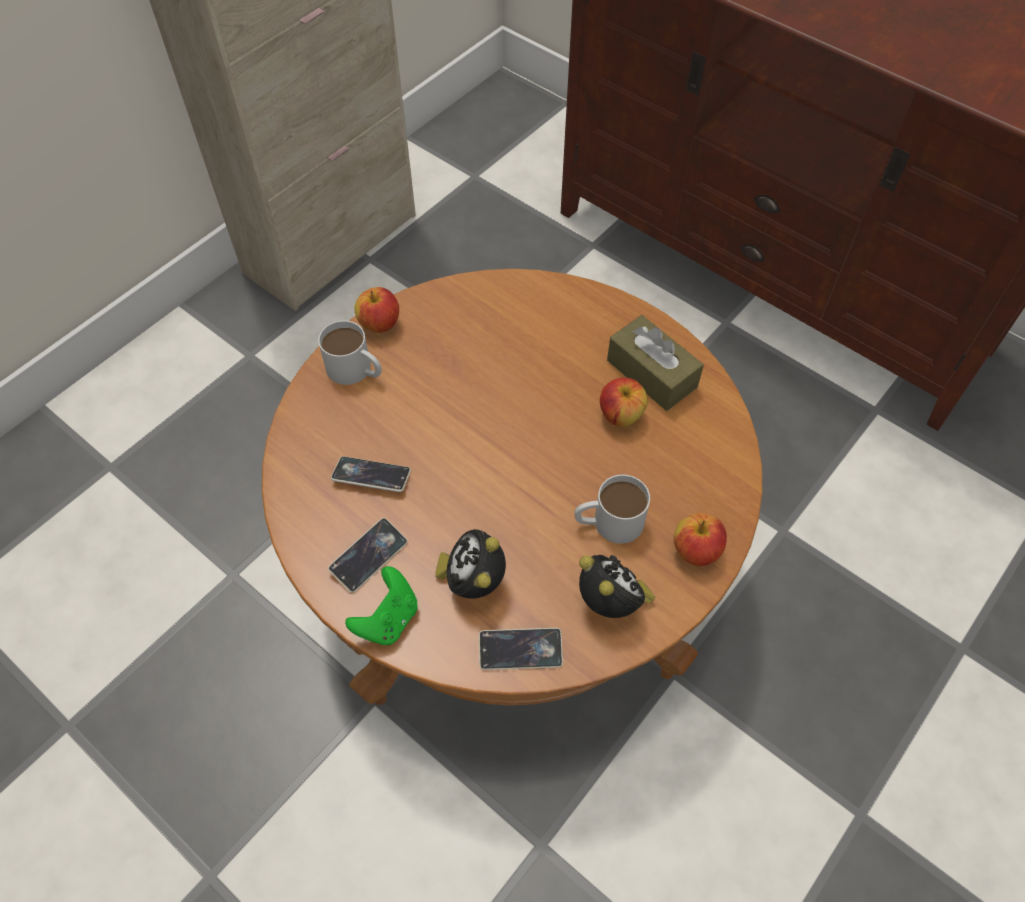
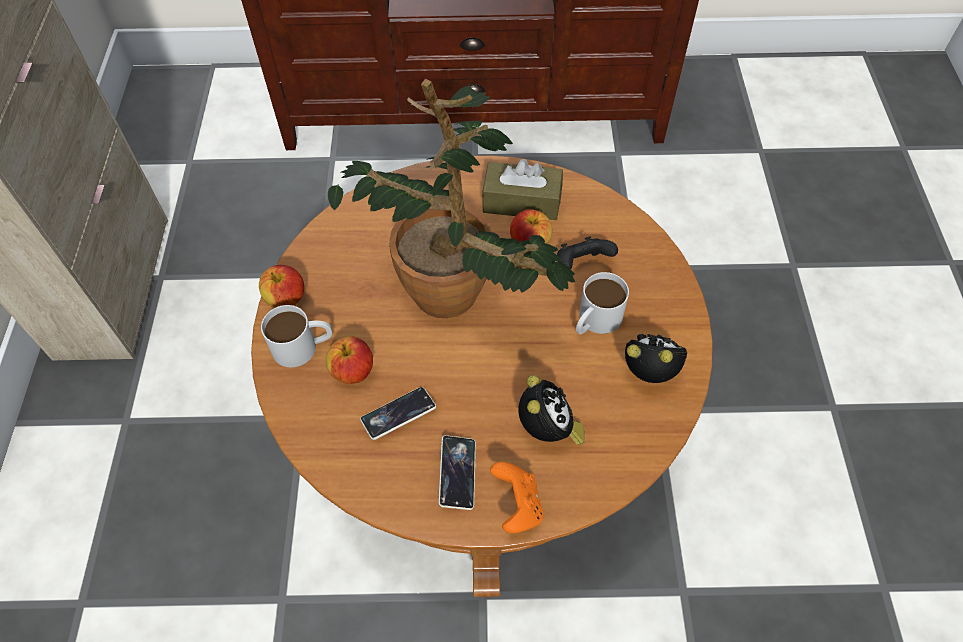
camera: 40 degrees left, 0 degrees up
(388, 619) = (517, 505): green game controller -> orange game controller
(473, 580) = (548, 430): alarm clock -> alarm clock turned 150 degrees counterclockwise
(506, 421) = (456, 303): none -> potted plant
(520, 651) = (627, 451): phone -> none
(649, 465) = (581, 264): none -> black game controller
(696, 551) = (666, 298): apple -> apple (353, 371)

